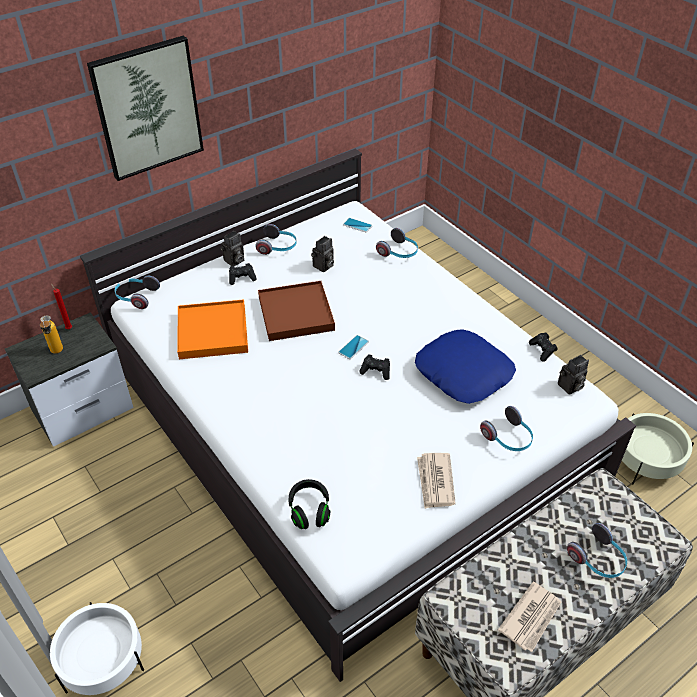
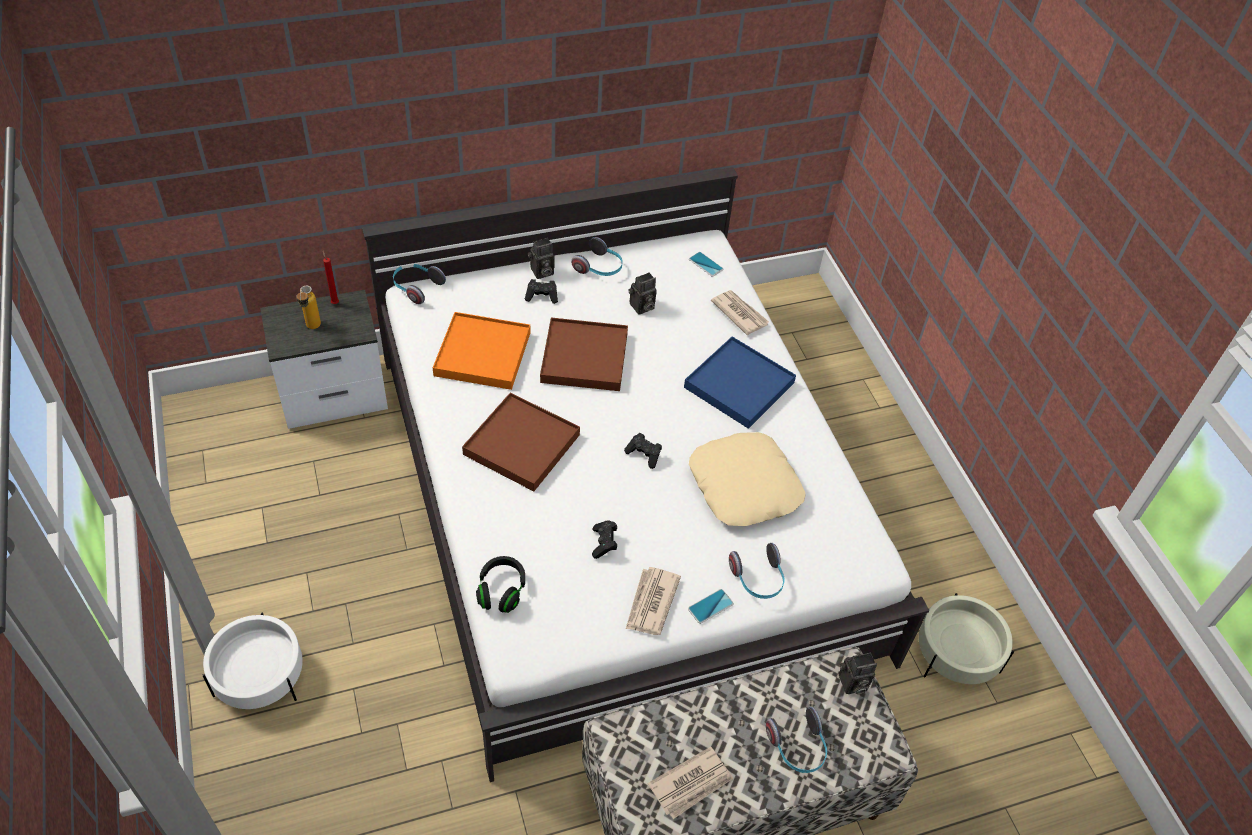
camera: 15 degrees right, 5 degrees up
(147, 108) = (469, 81): picture -> none
(275, 391) = (521, 445): none -> brown tray
(353, 347) = (631, 418): phone -> phone (710, 606)
(399, 252) = (739, 313): headphones -> newspaper
(423, 302) = (738, 385): none -> blue tray
(464, 372) = (745, 486): blue pillow -> beige pillow
(542, 351) = (852, 487): black game controller -> black game controller (604, 543)
(569, 387) = (862, 541): camera -> camera (852, 684)

